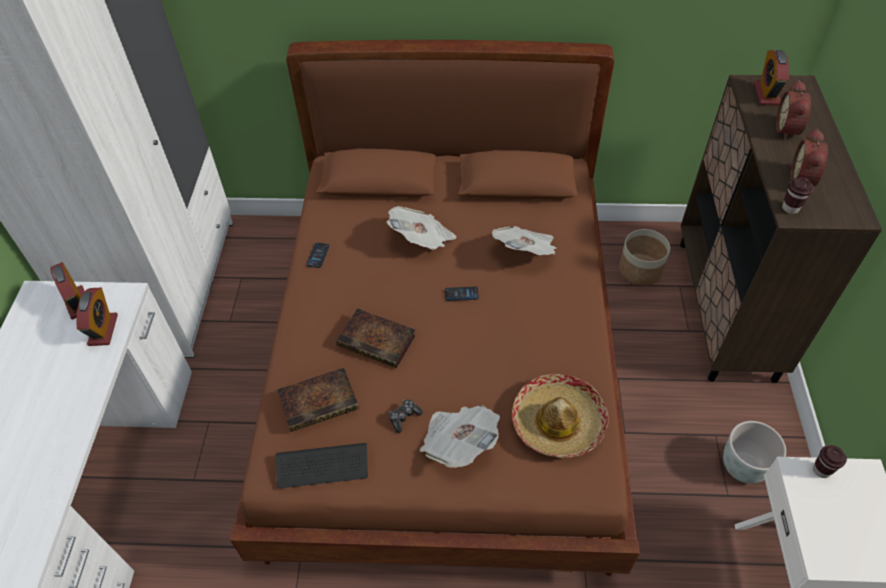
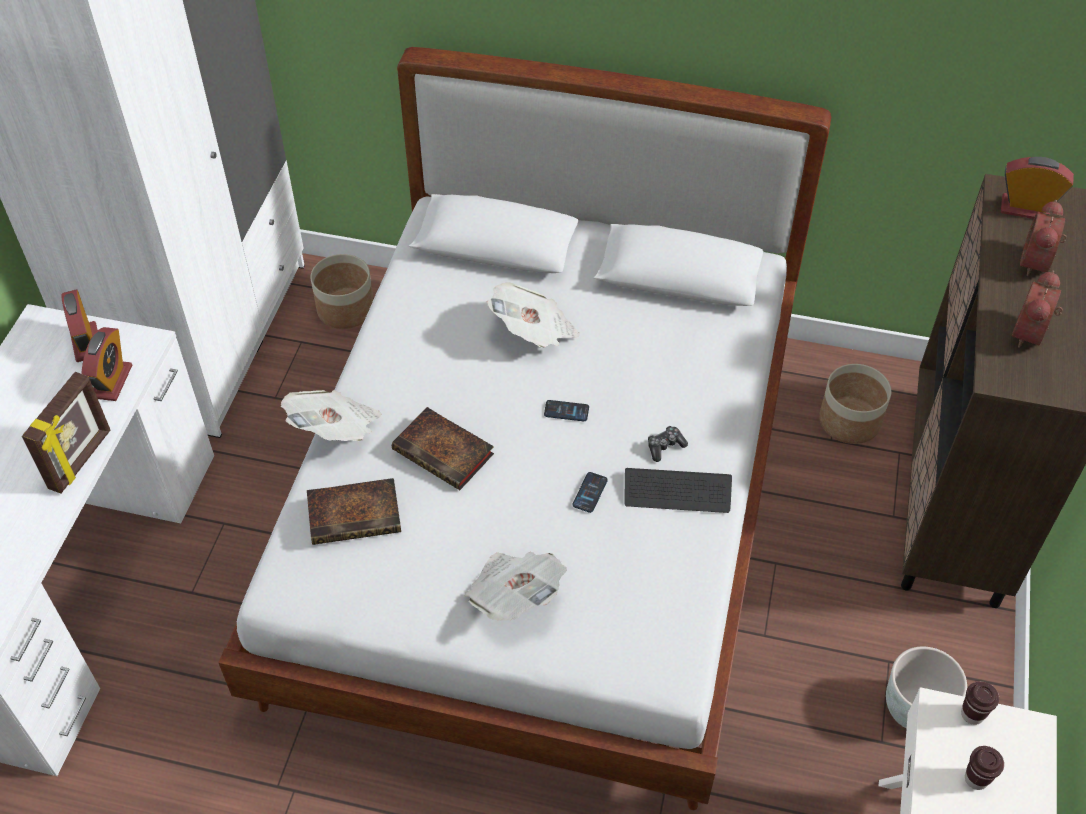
camera: 10 degrees right, 0 degrees up
(88, 397) = (81, 460): none -> picture frame
(269, 249) = (346, 309): none -> planter
(318, 255) = (394, 330): phone -> phone (590, 492)
(322, 466) = (342, 592): keyboard -> keyboard (677, 492)
(404, 417) = (455, 552): game controller -> game controller (665, 446)
(446, 373) = (544, 515): brown bed -> white bed
(526, 252) = (666, 370): newspaper -> newspaper (336, 430)
(558, 422) = (646, 593): hat -> none
(766, 94) = (1026, 209): alarm clock -> alarm clock turned 90 degrees clockwise
(790, 208) = (998, 369): brown cup -> brown cup (976, 779)

